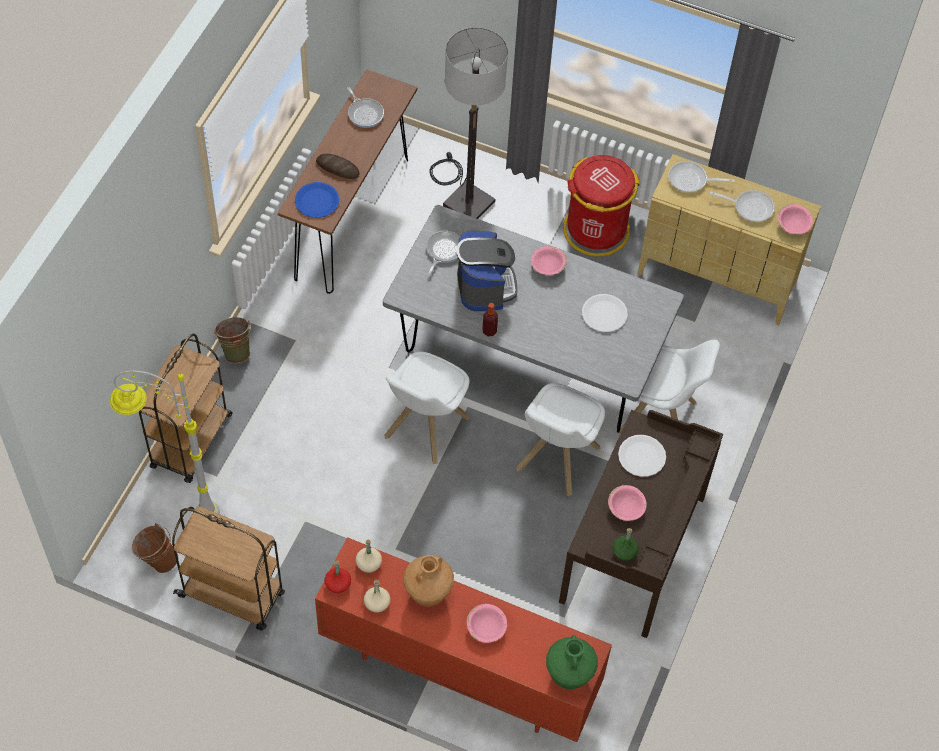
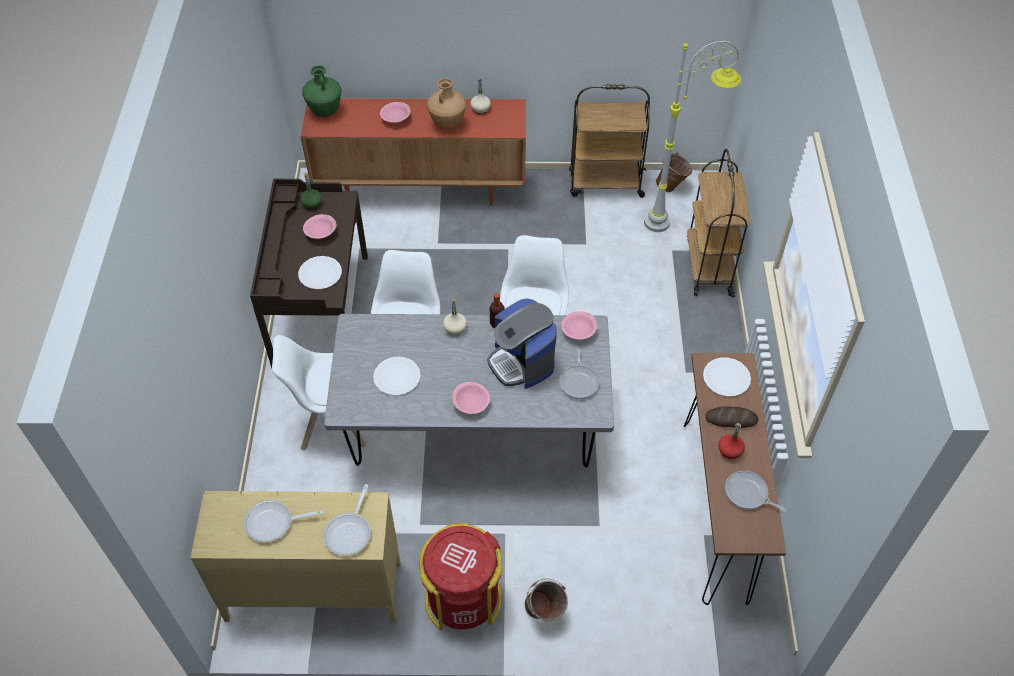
camera: 160 degrees right, 5 degrees down
(236, 350) = (728, 345): green bucket -> green bucket (544, 614)
(317, 201) = (726, 378): blue plate -> white plate
(338, 584) = (514, 110): red bottle -> red bottle (729, 451)
(368, 564) = (500, 127): beige bottle -> beige bottle (455, 328)
(462, 194) = (623, 583): floor lamp -> none
(691, 180) = (350, 532): frying pan -> frying pan turned 120 degrees clockwise
(793, 225) = (219, 519): pink bowl -> pink bowl (578, 331)

